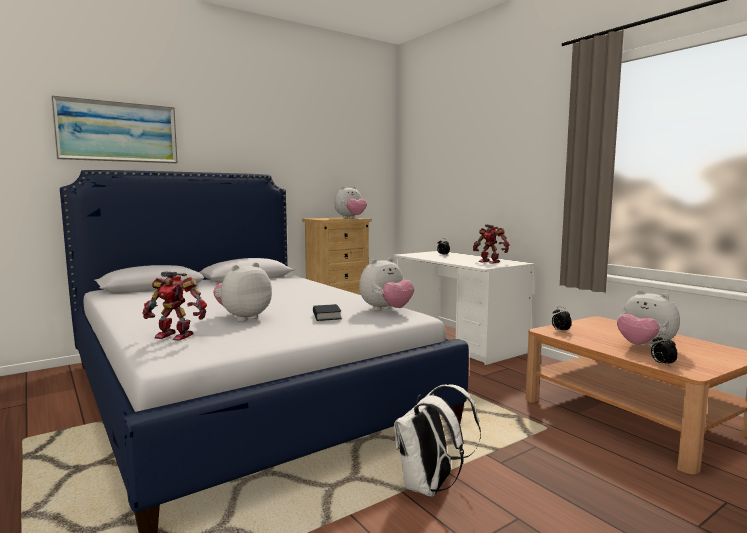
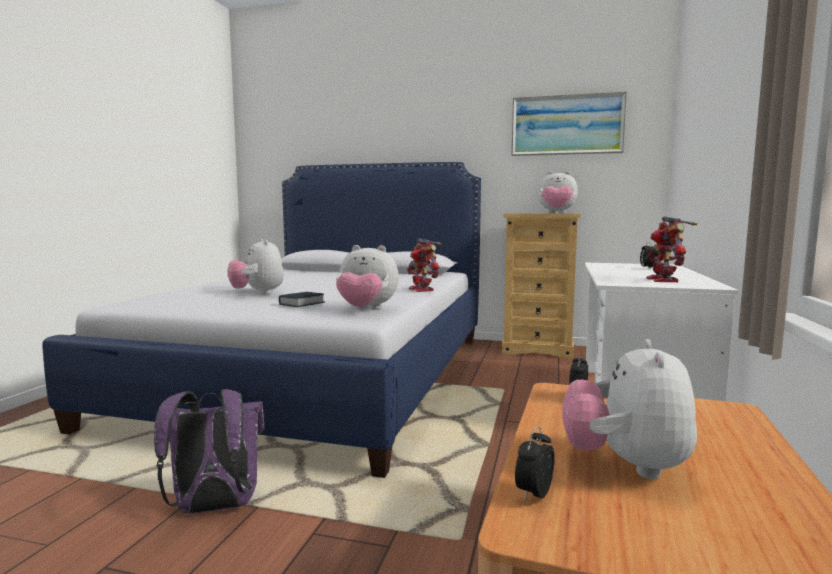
camera: 50 degrees right, 0 degrees up
(118, 132) = (330, 131): picture -> picture (567, 125)
(176, 335) = (173, 293): toy robot -> toy robot (422, 289)
(243, 318) = (257, 293): plush toy -> plush toy turned 120 degrees counterclockwise
(430, 487) = (214, 508): white backpack -> purple backpack

